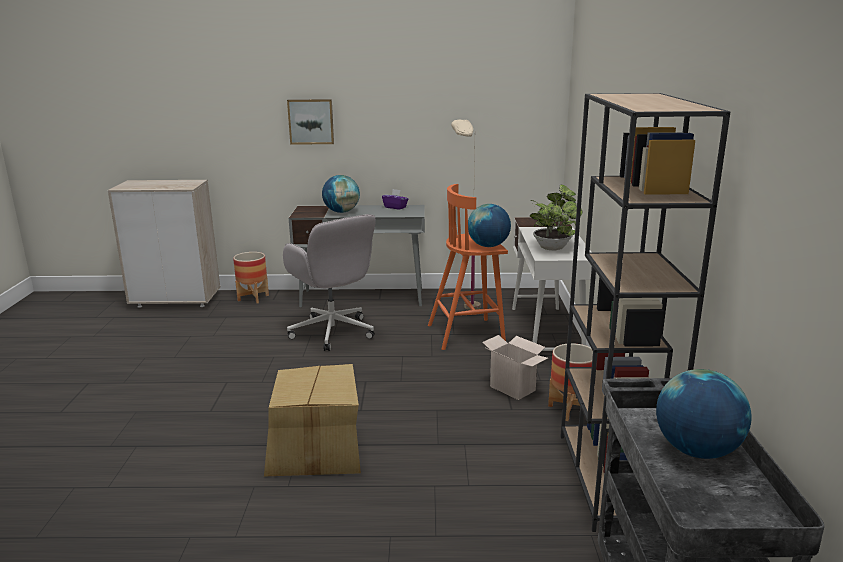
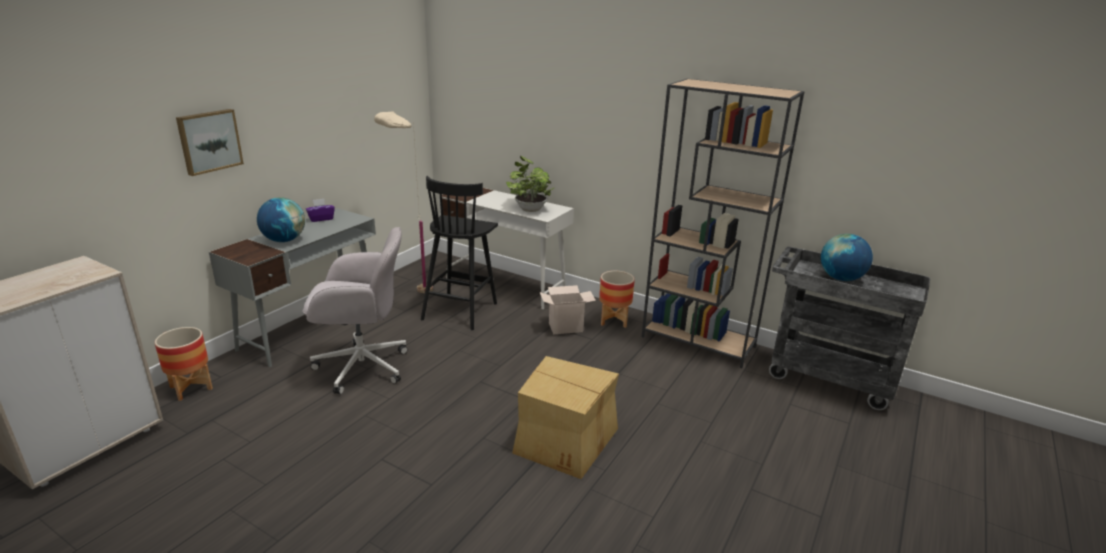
camera: 60 degrees left, 5 degrees up
(468, 333) = (461, 310): orange stool -> black stool
(488, 246) = (477, 224): globe -> none

